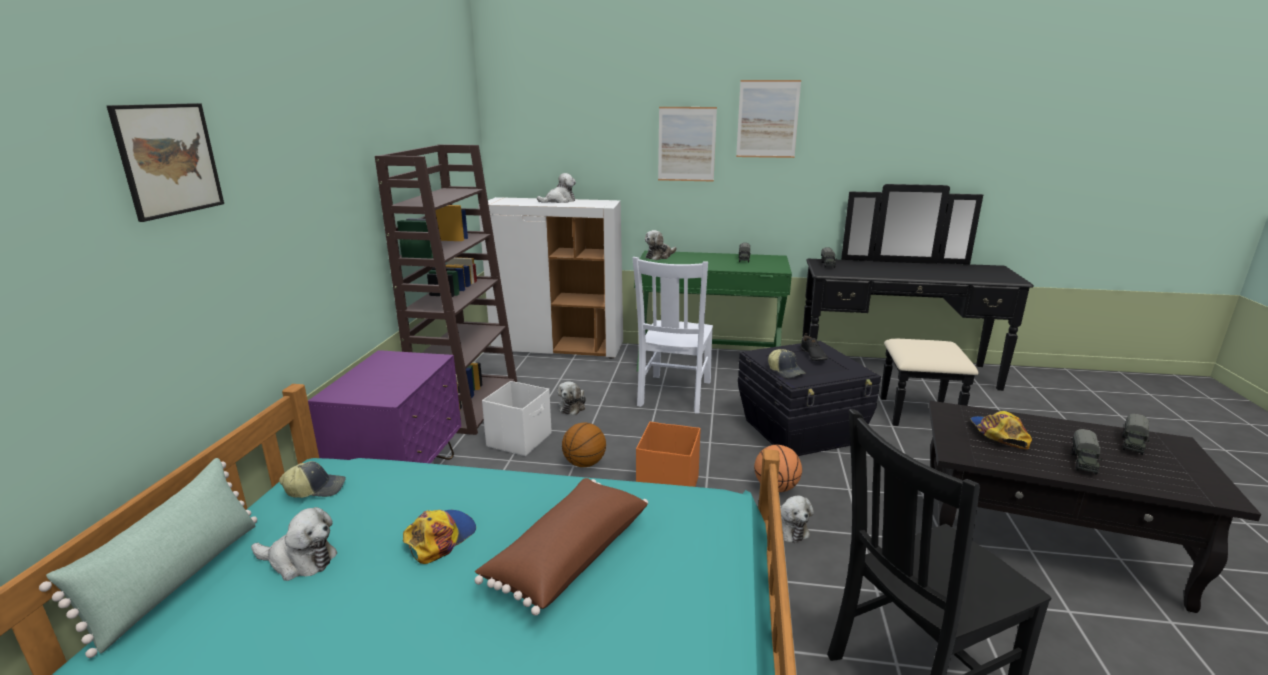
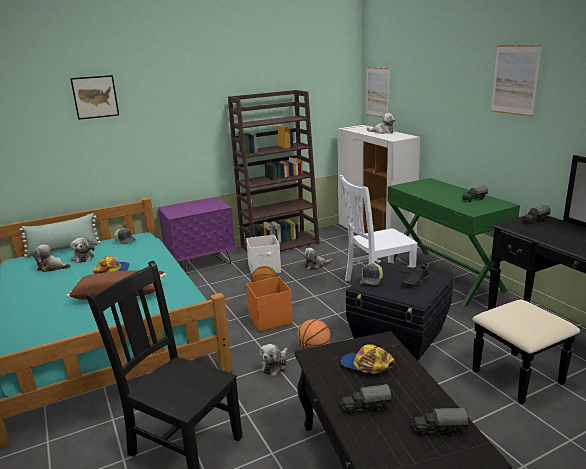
camera: 55 degrees right, 0 degrees up
(659, 256) = (424, 183): plush toy -> plush toy (52, 267)
(686, 144) = (460, 97): picture -> picture (377, 92)
(998, 434) = (366, 365): cap -> cap turned 120 degrees counterclockwise

